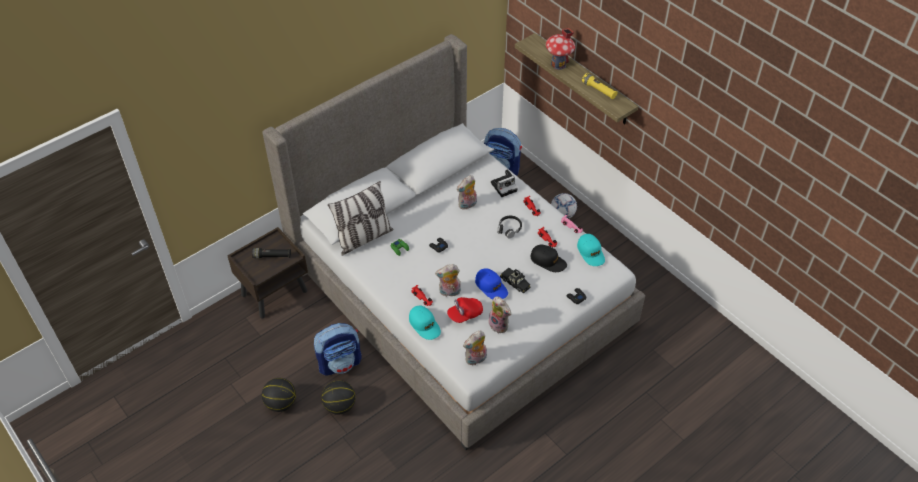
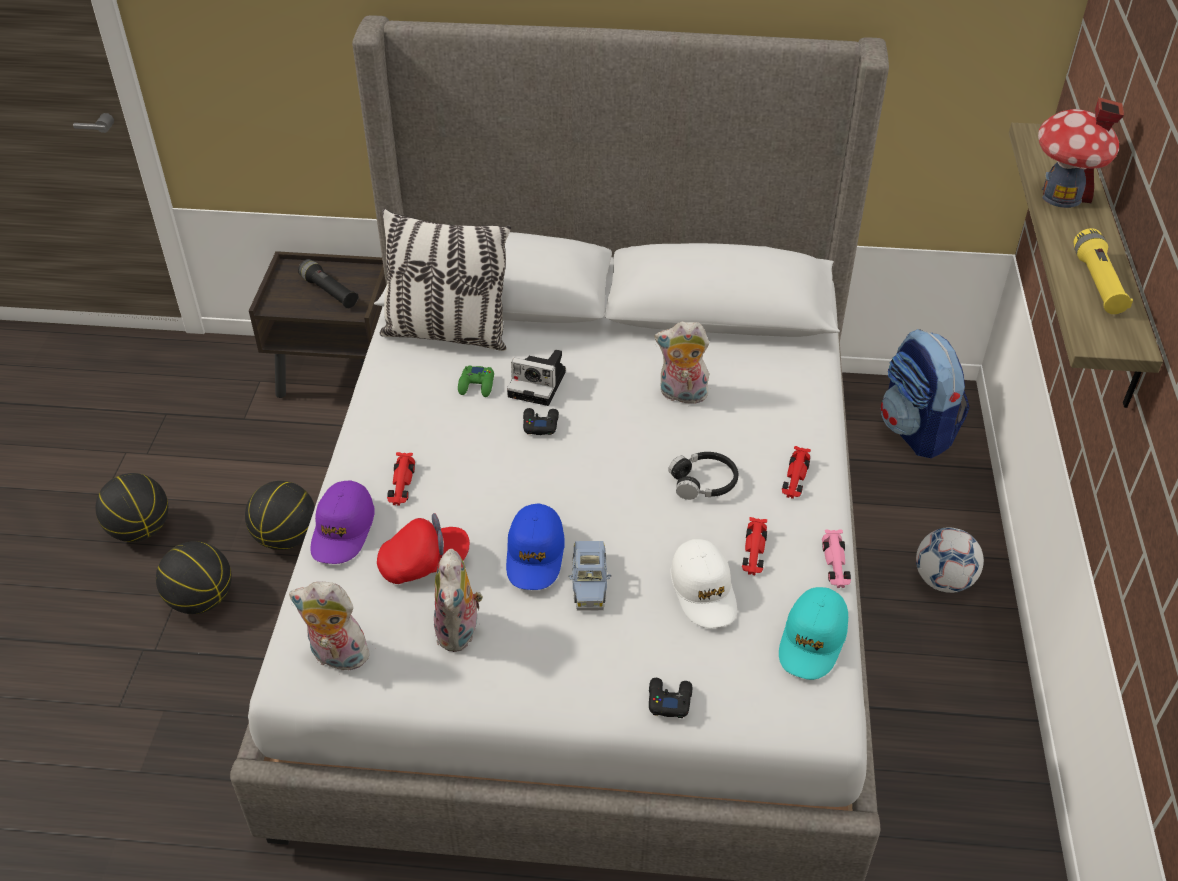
camera: 45 degrees right, 5 degrees down
(340, 363) = (286, 537): backpack -> basketball
(424, 325) = (343, 530): turquoise cap -> purple cap
(449, 292) = (454, 509): plush toy -> none
(465, 314) = (424, 563): red cap -> red cap turned 150 degrees clockwise
(504, 186) = (790, 408): camera -> camera (539, 384)
(515, 283) = (589, 581): black toy car -> blue toy car
(548, 261) = (704, 591): black cap -> white cap

